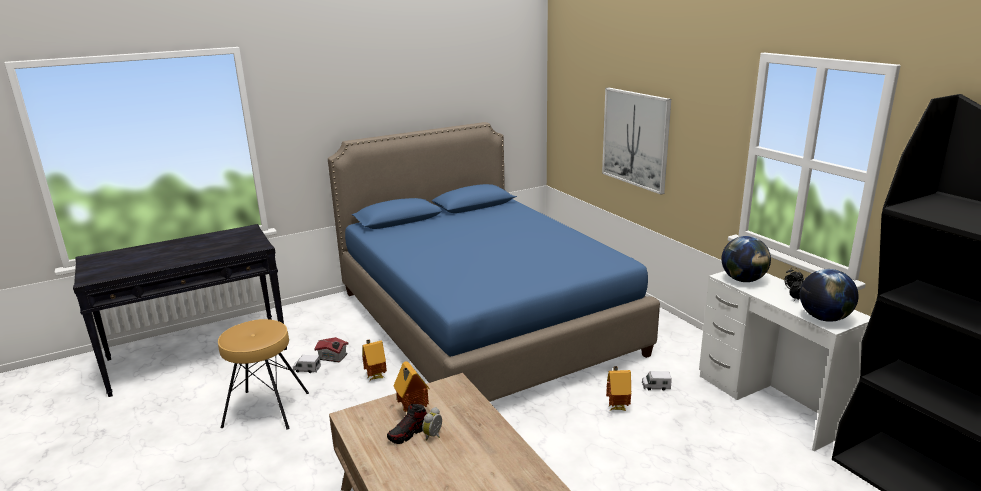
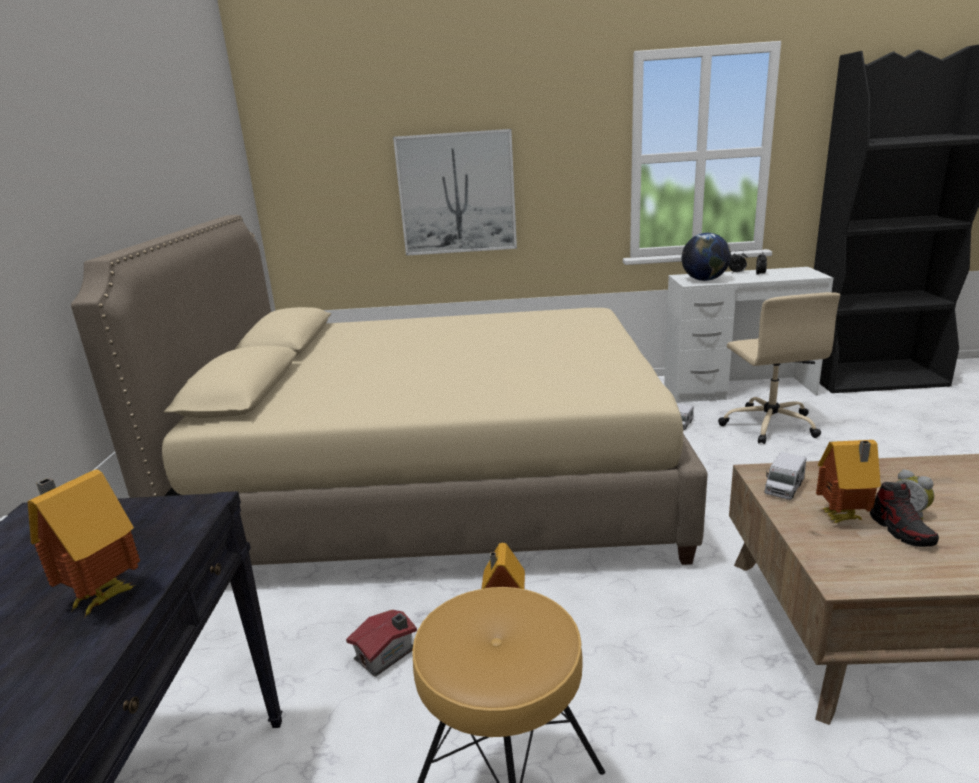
camera: 60 degrees left, 0 degrees up
(307, 369) = (397, 702): toy truck -> toy truck (783, 488)
(483, 322) = (440, 483): blue bed -> beige bed
(617, 407) = (708, 452): toy house -> toy house (101, 597)
(704, 430) = (769, 424): none -> beige office chair
(824, 318) = (801, 275): globe -> none

